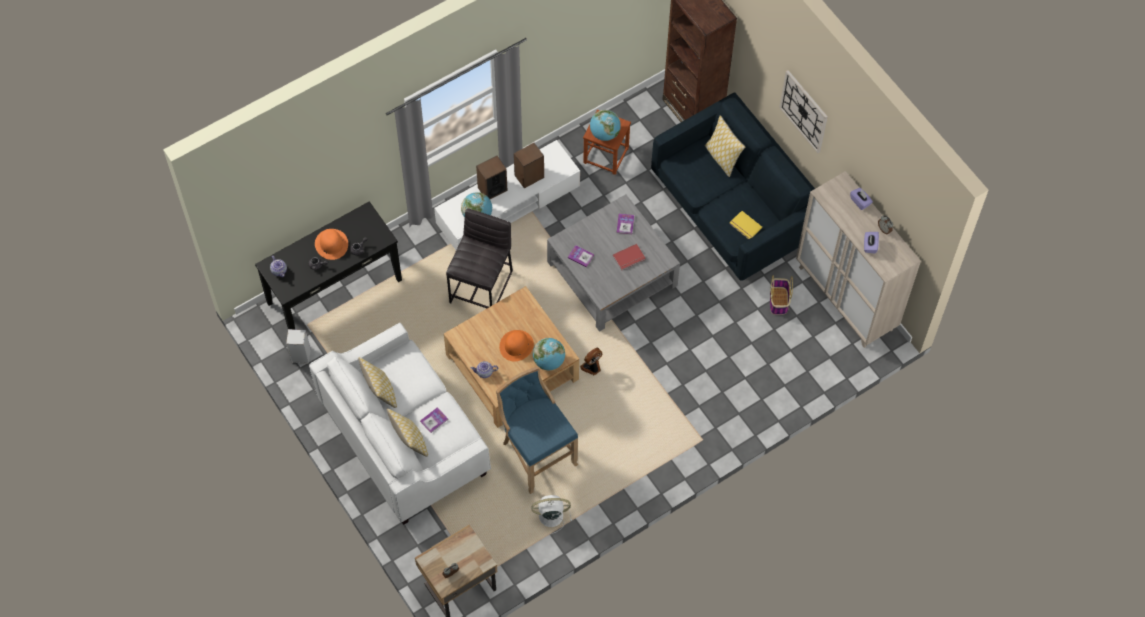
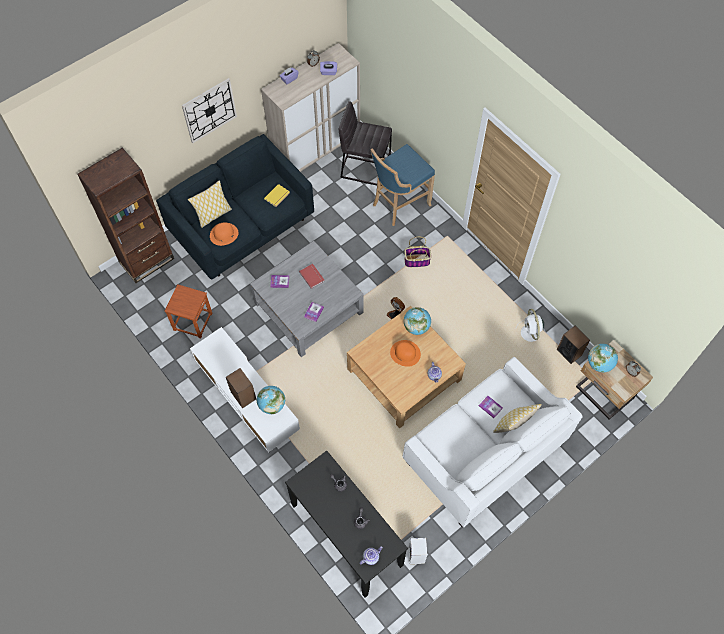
camera: 95 degrees left, 0 degrees up
(331, 244) = (336, 511): orange hat -> orange hat (224, 234)
(380, 392) = (470, 456): pillow -> none
(482, 287) = (330, 406): grey stool -> grey stool (365, 167)
(529, 176) = (229, 366): speaker -> speaker (569, 352)
(536, 453) = (479, 349): blue stool -> blue stool (399, 204)
(604, 134) = (190, 303): globe -> globe (599, 364)
(779, 301) = (323, 193): basket -> basket (417, 261)

